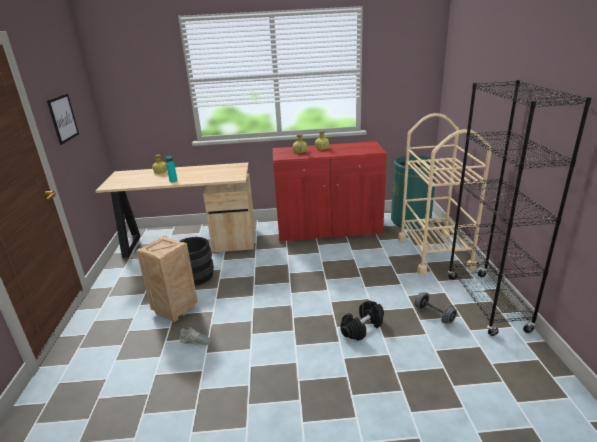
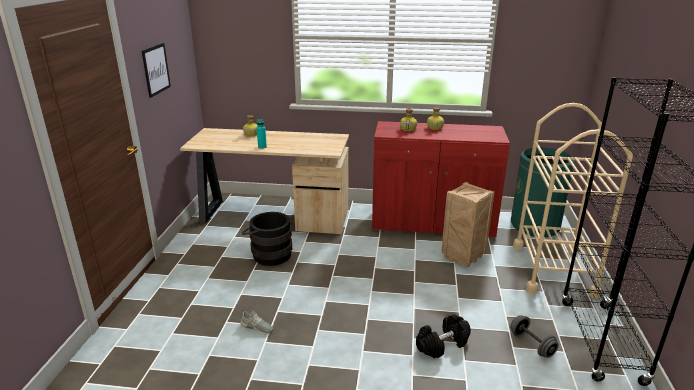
camera: 10 degrees right, 0 degrees up
(175, 309) = (243, 289): crate -> crate (463, 256)

